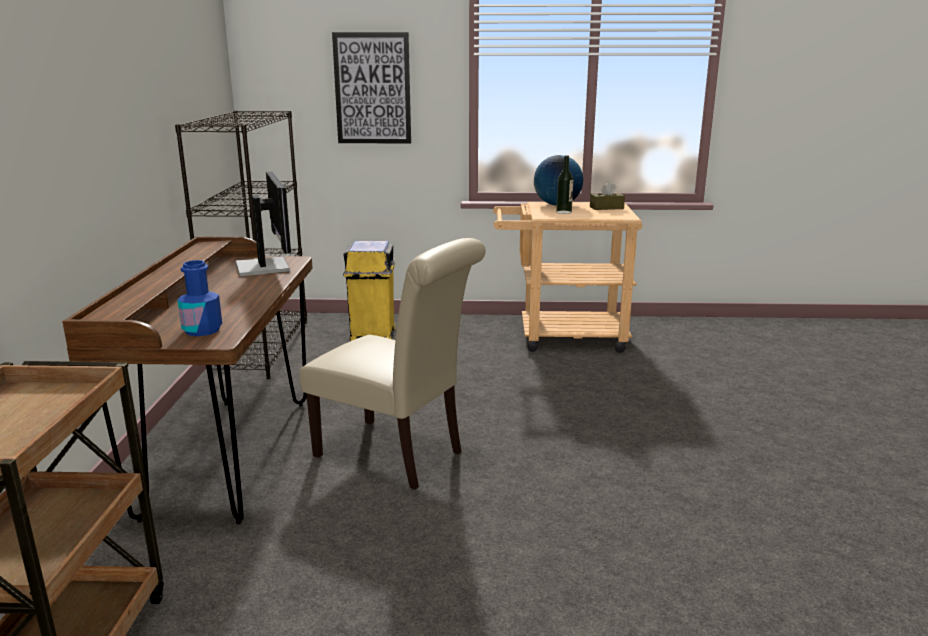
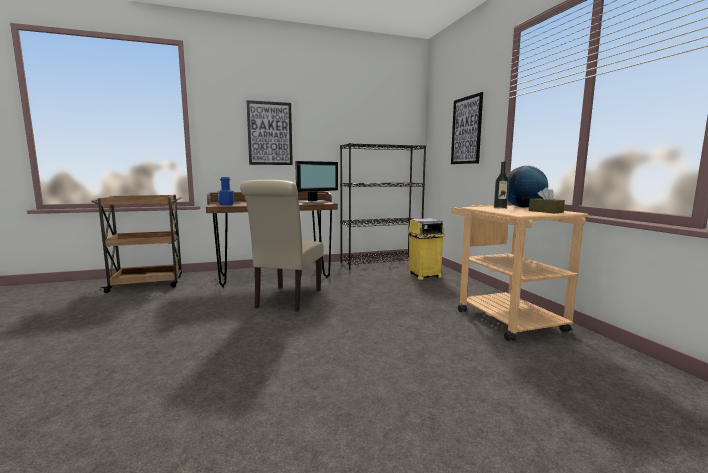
camera: 70 degrees right, 10 degrees down
(78, 115) = (270, 133): none -> picture

